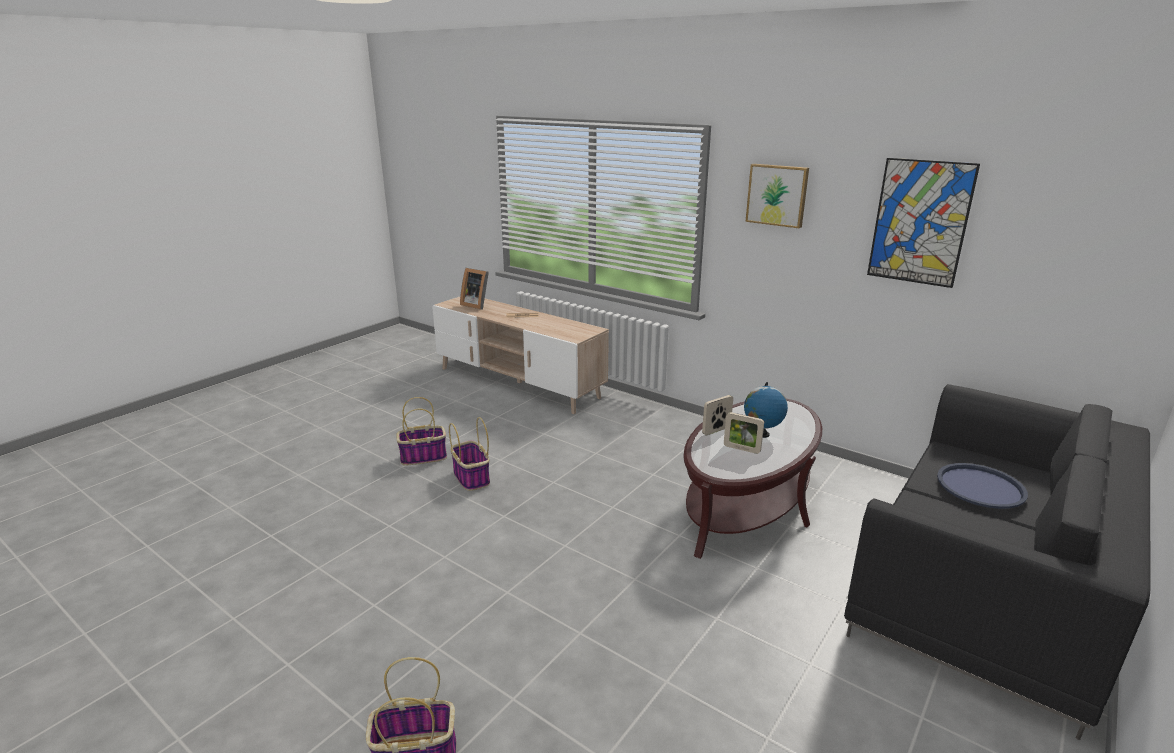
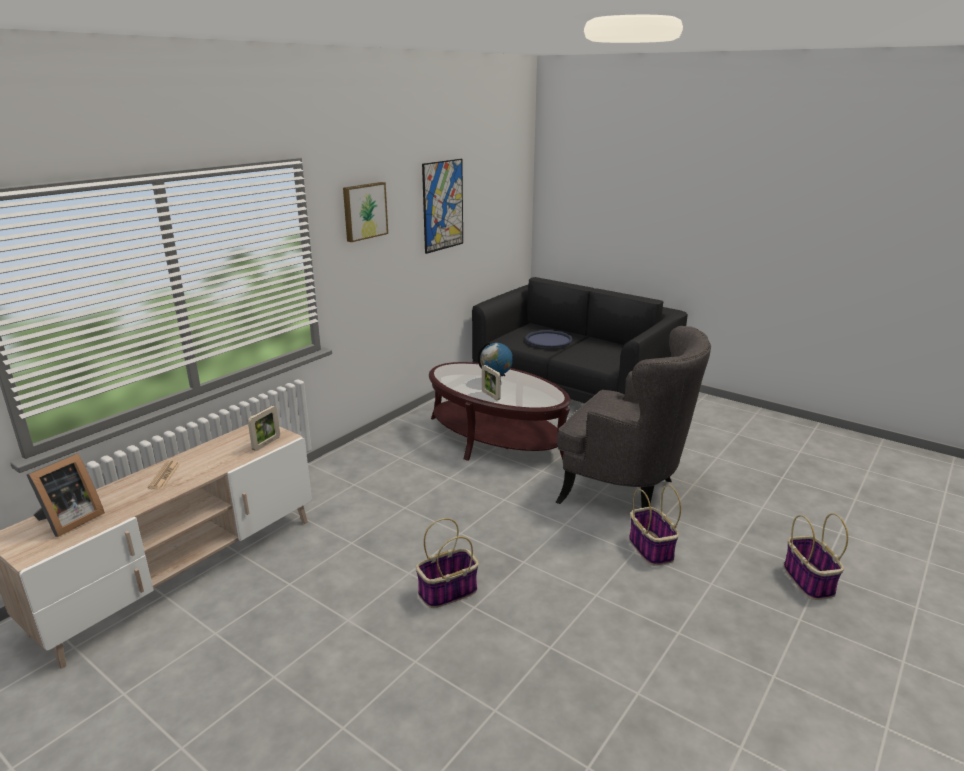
camera: 90 degrees left, 0 degrees up
(424, 457) = (391, 642): basket -> basket (650, 548)
(644, 603) = (626, 489): none -> grey armchair
(741, 449) = (519, 390): picture frame -> picture frame (266, 443)

